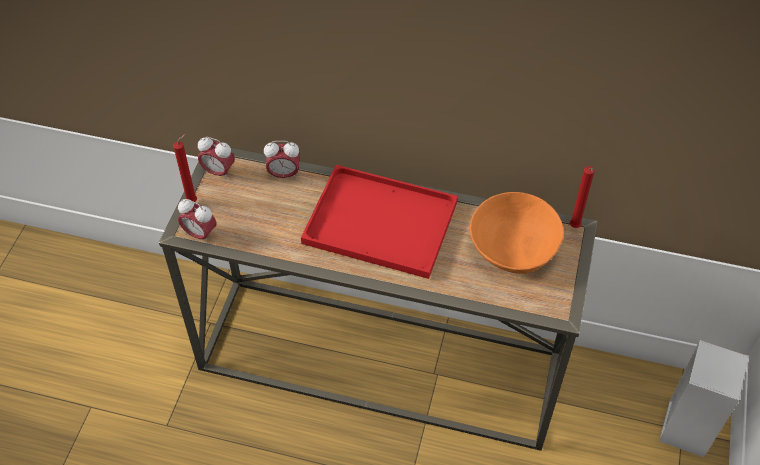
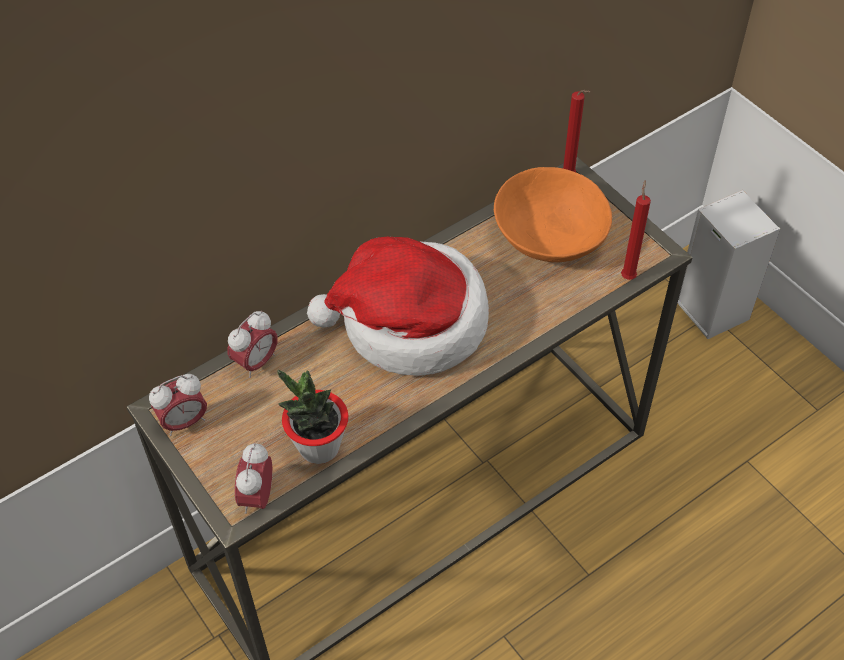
camera: 50 degrees left, 0 degrees up
(193, 201) = (201, 473): red candle -> red candle (628, 275)
(200, 234) = (258, 497): alarm clock -> alarm clock turned 120 degrees clockwise
(254, 239) = (319, 447): none -> potted plant
(377, 223) = (409, 323): red tray -> hat

